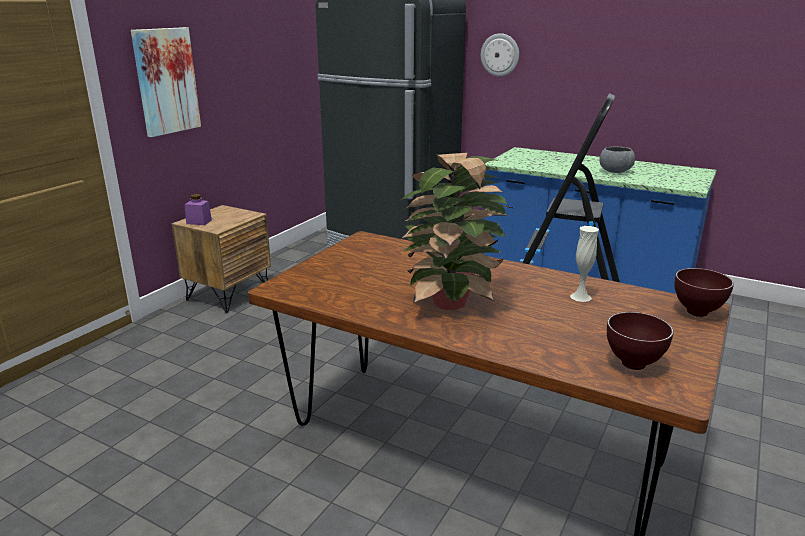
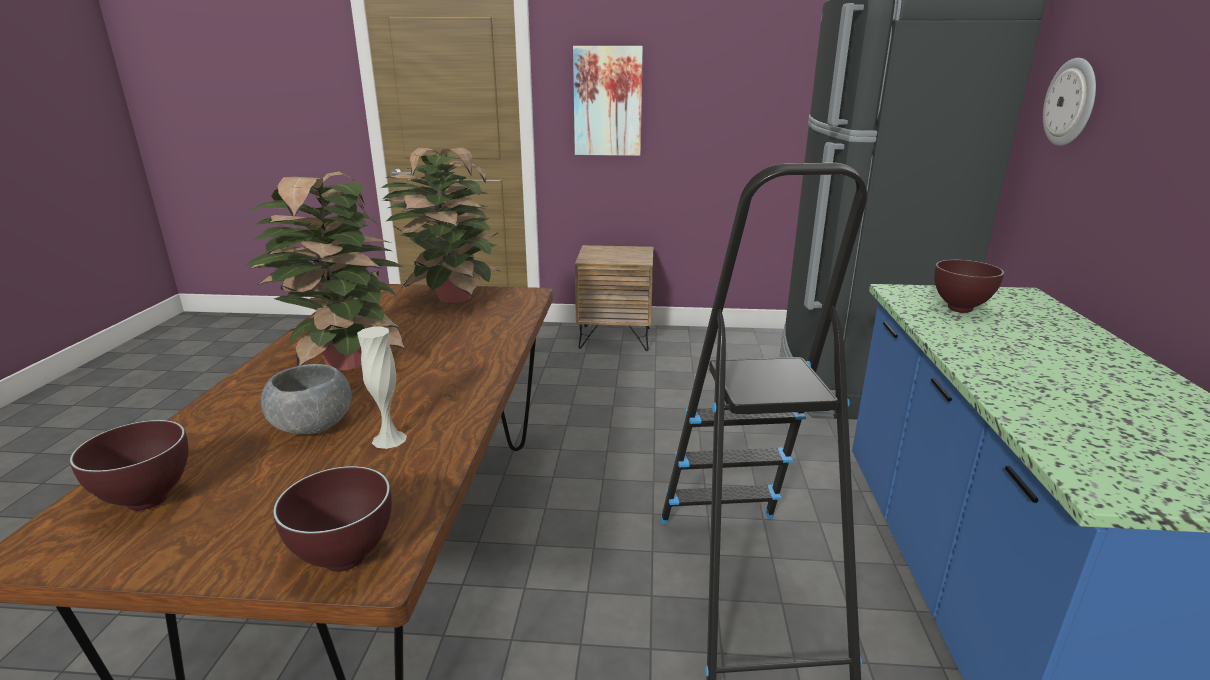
camera: 65 degrees right, 0 degrees up
(199, 222) = (596, 251): purple jar -> none
(343, 261) = (451, 298): none -> potted plant
(532, 161) = (959, 309): none -> brown bowl
(615, 171) = (1048, 382): grey bowl -> grey bowl (313, 426)

